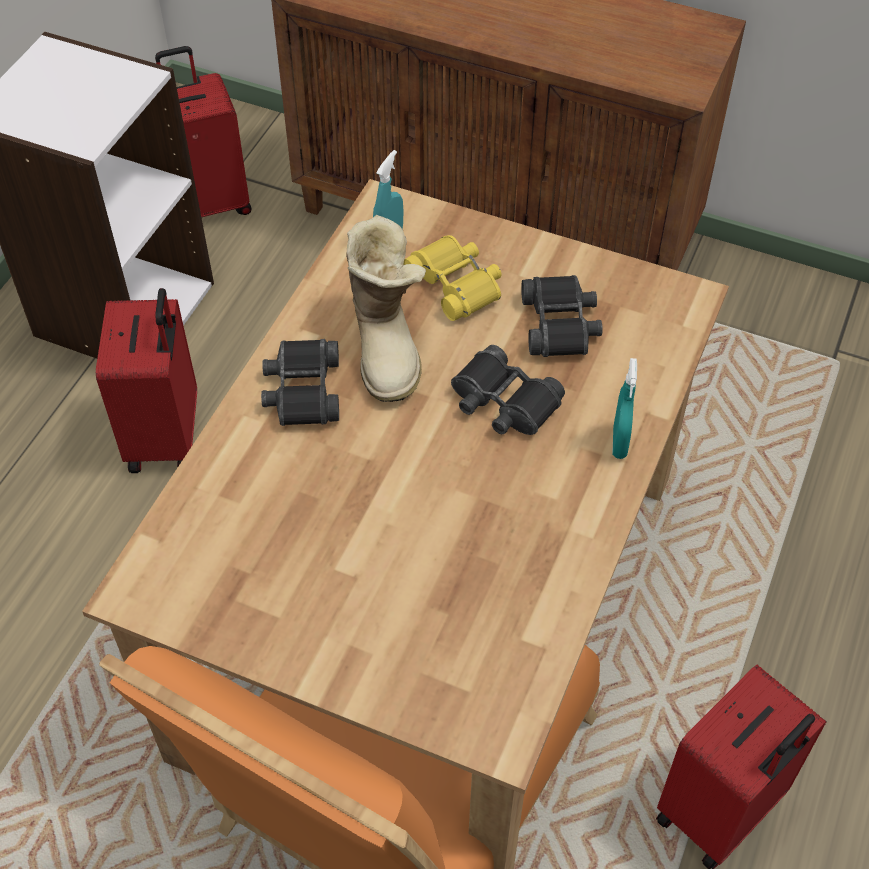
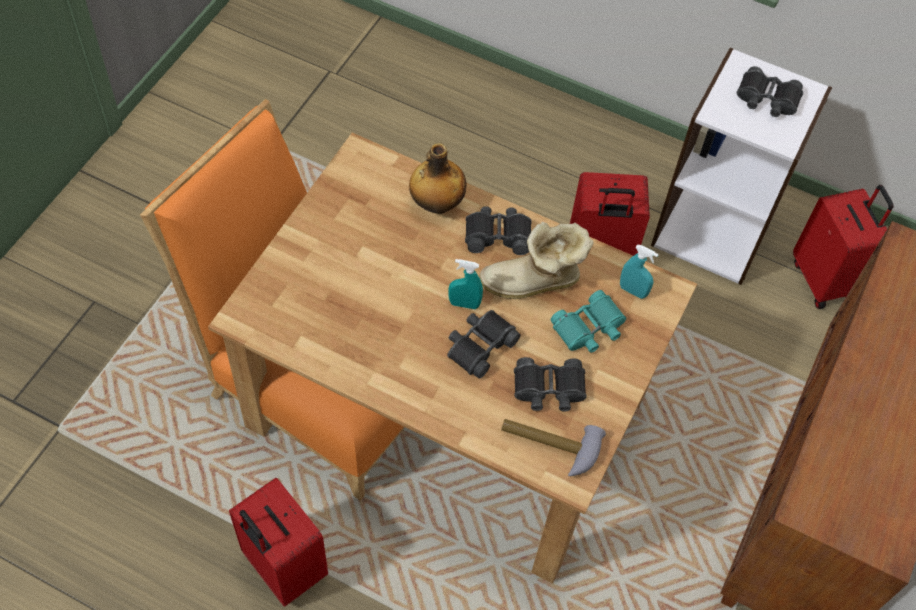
camera: 90 degrees right, 5 degrees up
(62, 91) = (767, 99): none -> black binoculars
(244, 472) = (436, 204): none -> bottle
(456, 284) = (589, 328): yellow binoculars -> turquoise binoculars
(619, 442) = (440, 411): turquoise spray bottle -> turquoise spray bottle (464, 304)
(646, 322) = (549, 446): none -> hammer

